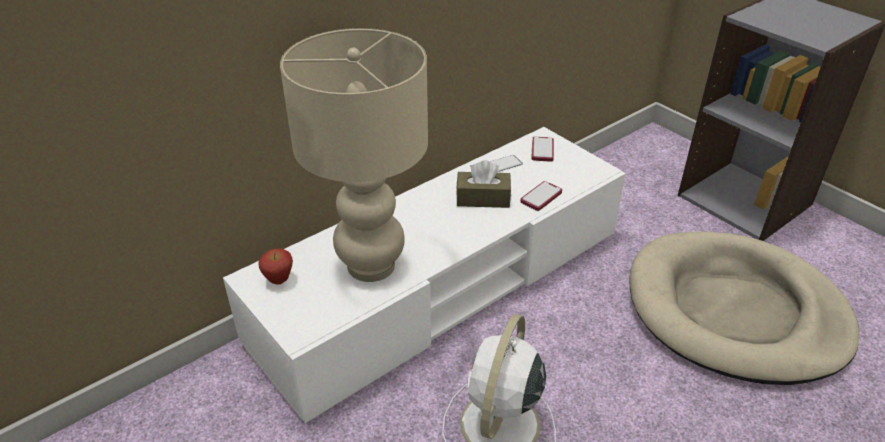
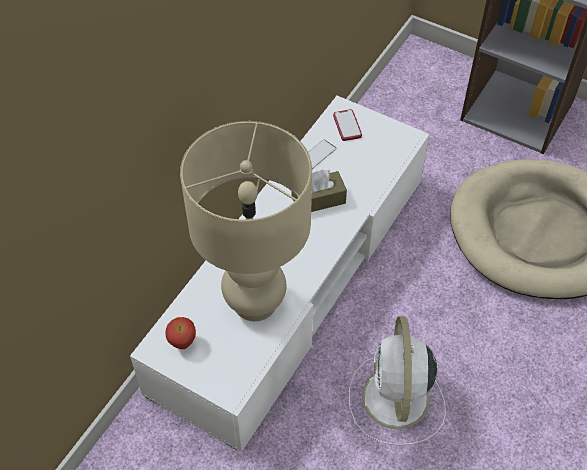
camera: 20 degrees left, 15 degrees up
(541, 197) = (368, 183): phone -> none

